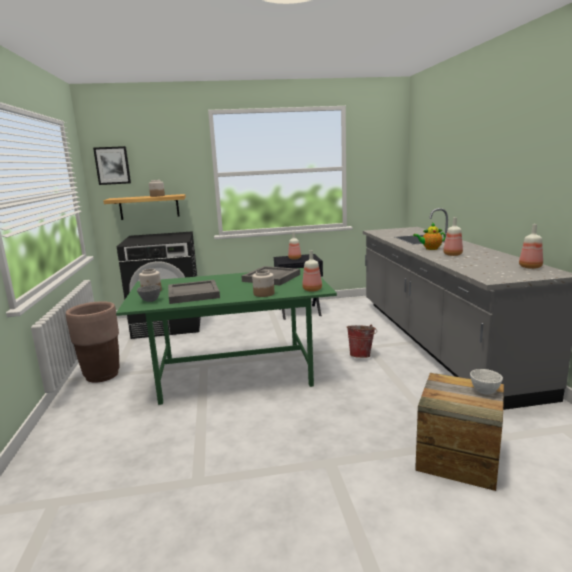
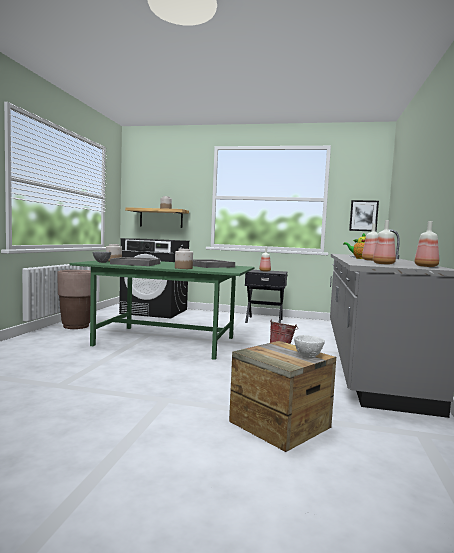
camera: 20 degrees right, 10 degrees down
(112, 165) = (140, 185): picture -> picture (363, 215)
(312, 289) = (224, 270): bottle -> bottle (384, 264)

